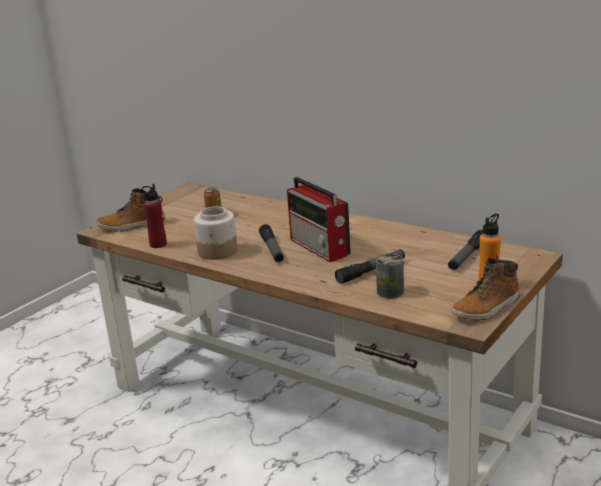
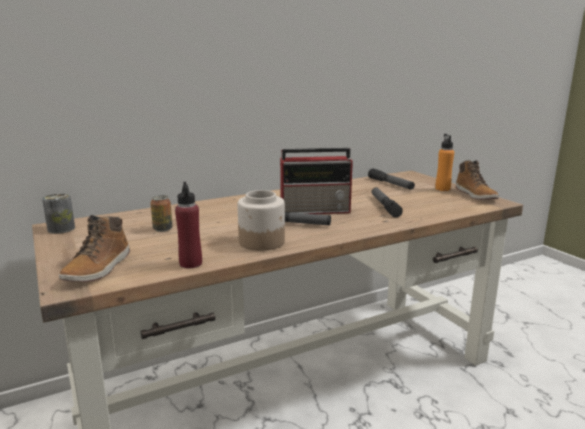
camera: 65 degrees left, 5 degrees down
(390, 292) = (428, 208): can -> can (61, 229)

